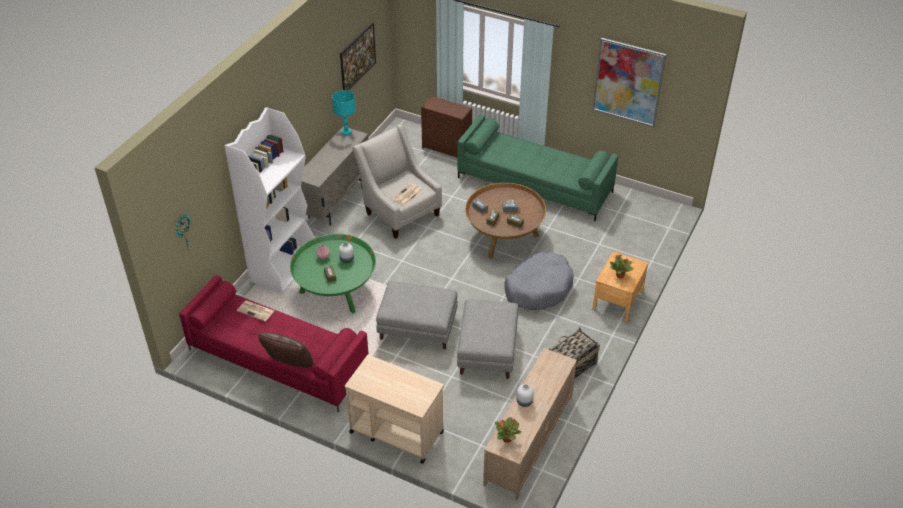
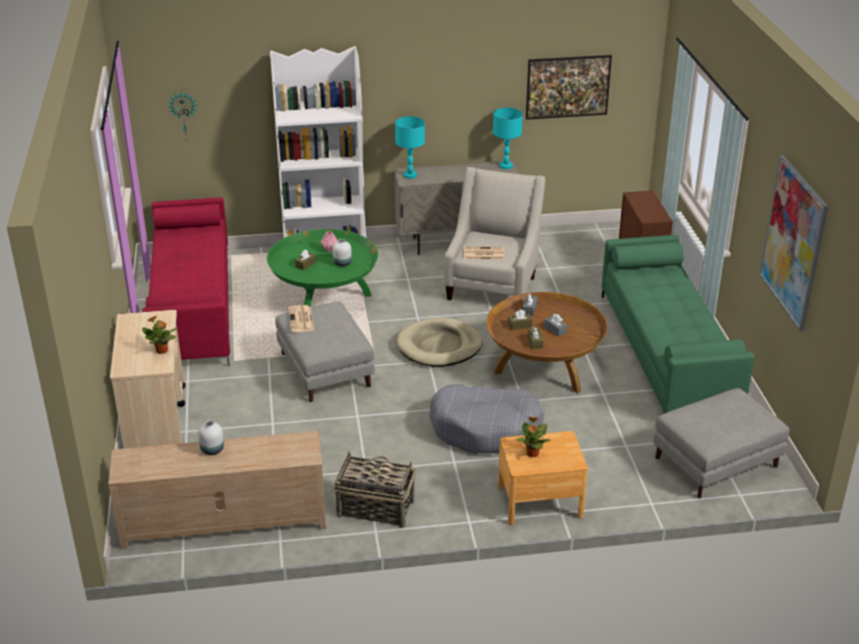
camera: 55 degrees right, 10 degrees down
(256, 311) = (208, 245): newspaper -> newspaper (301, 320)
(289, 365) = (150, 292): brown pillow -> none
(311, 175) = (410, 175): none -> turquoise table lamp
(441, 266) = (439, 346): none -> beige dog bed
(487, 350) = (339, 432): grey ottoman -> grey ottoman (716, 462)
(507, 439) = (141, 460): potted plant -> potted plant (162, 351)

